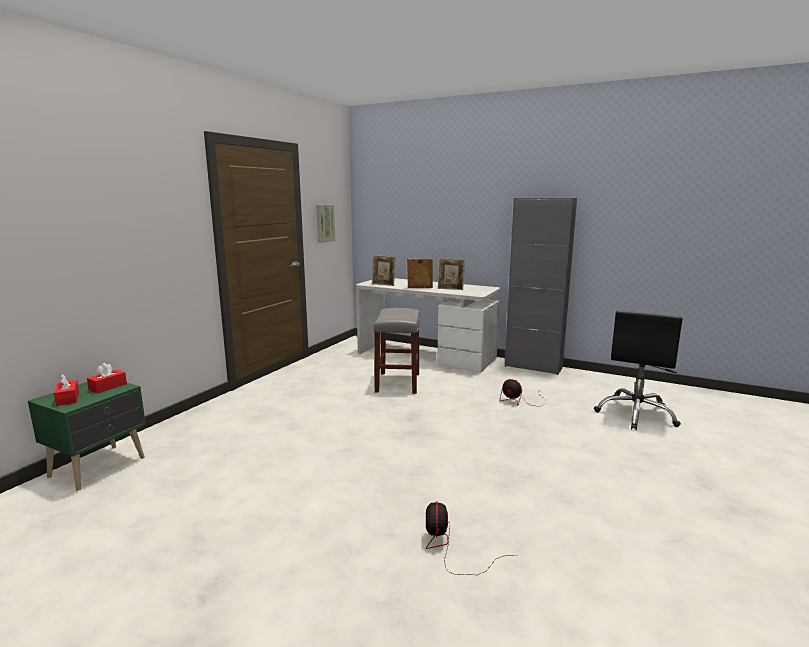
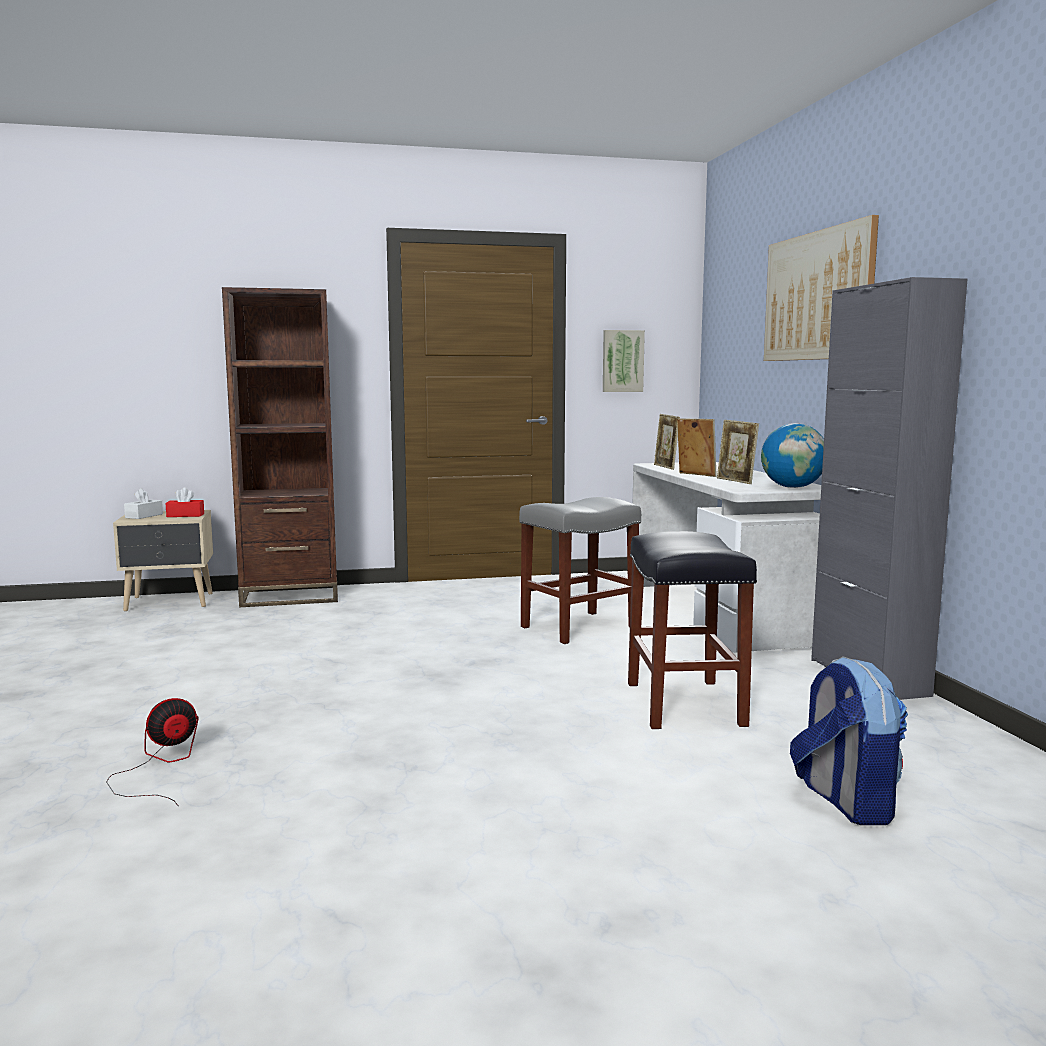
camera: 50 degrees right, 5 degrees down
(68, 399) = (144, 516): red tissue box -> white tissue box
(100, 467) = (170, 602): green nightstand -> beige nightstand
(188, 425) = (290, 596): none -> brown bookcase
(466, 194) = (817, 296): none -> picture
(483, 289) = (792, 487): none -> globe
(521, 401) = (683, 703): fan -> black stool
(636, 414) = (845, 802): black office chair -> backpack

